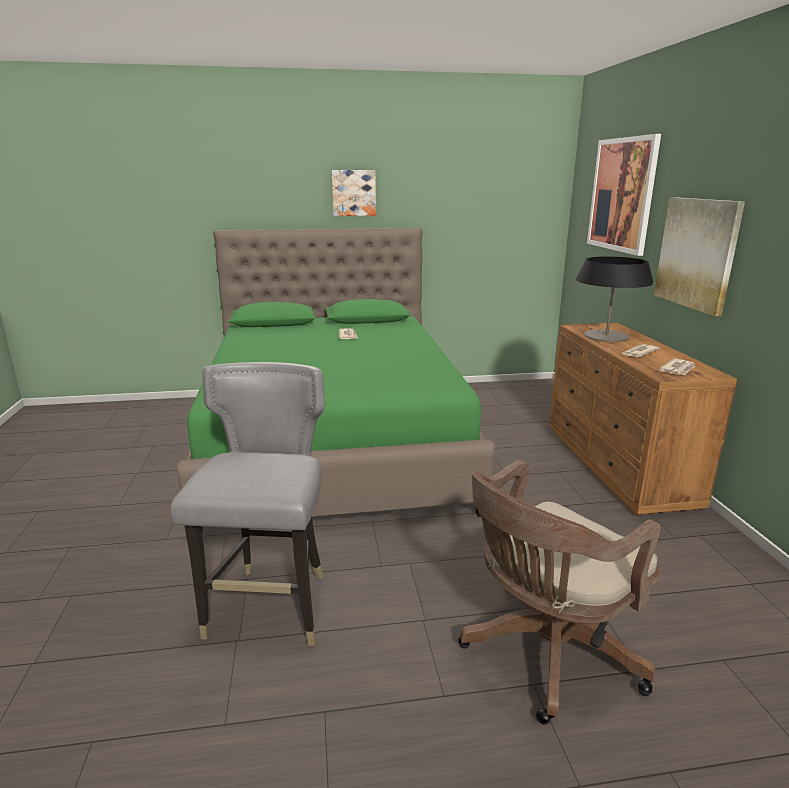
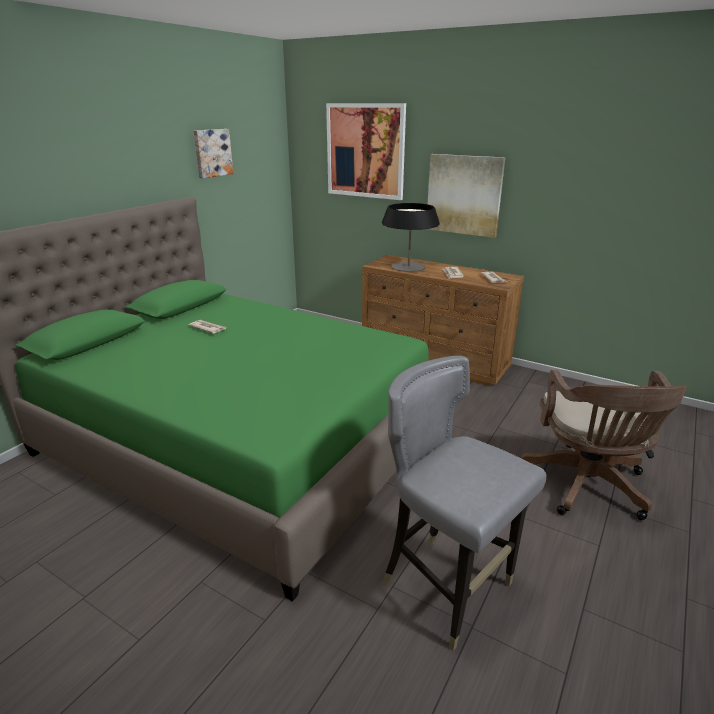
camera: 50 degrees left, 5 degrees up
(353, 193) = (118, 165): picture -> picture (212, 153)

